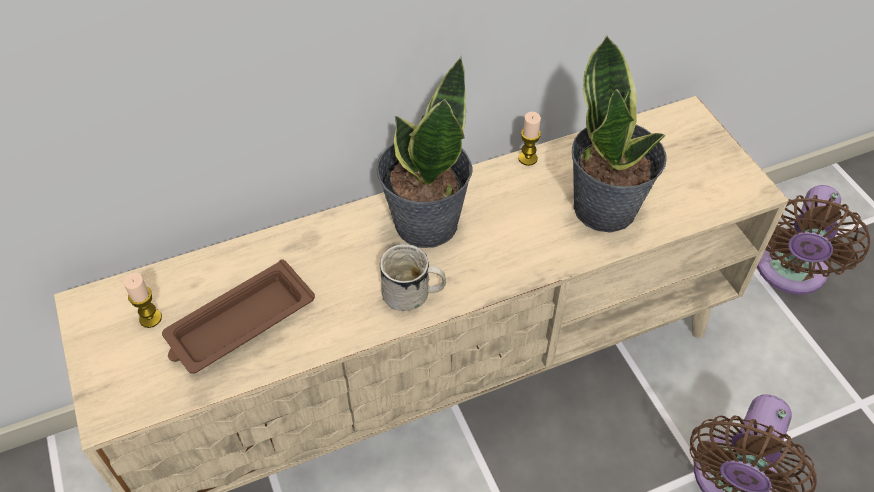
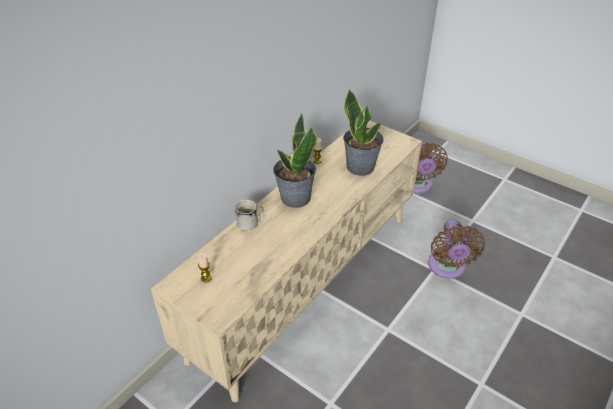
camera: 30 degrees left, 10 degrees down
(238, 324) = (247, 263): brown tray -> none
(413, 295) = (312, 224): white mug -> white mug (251, 223)

